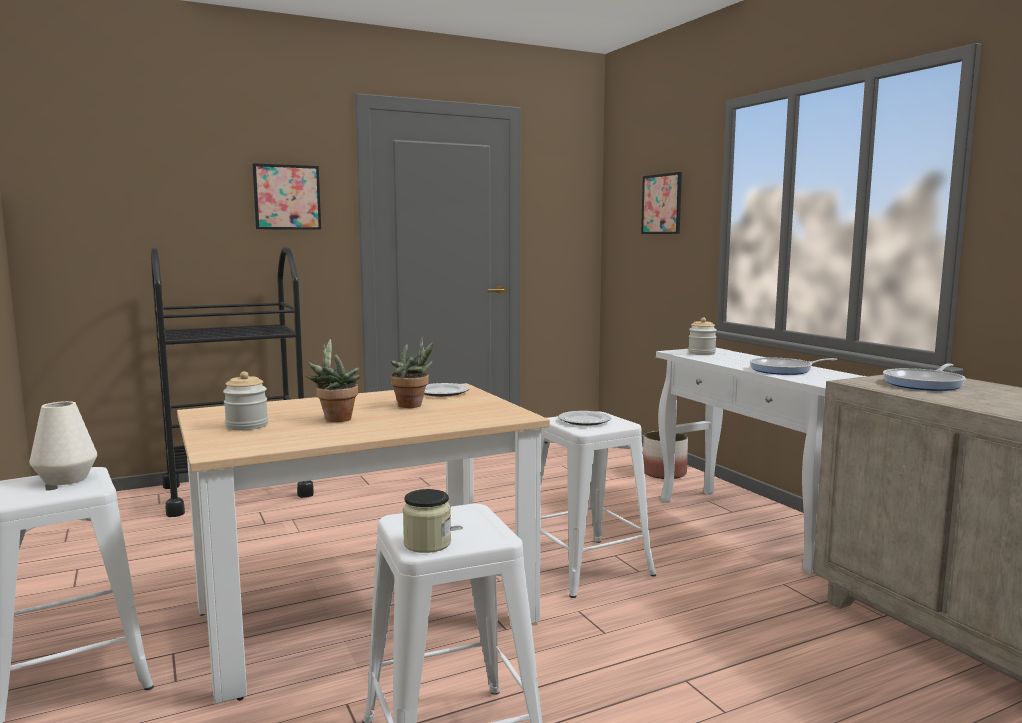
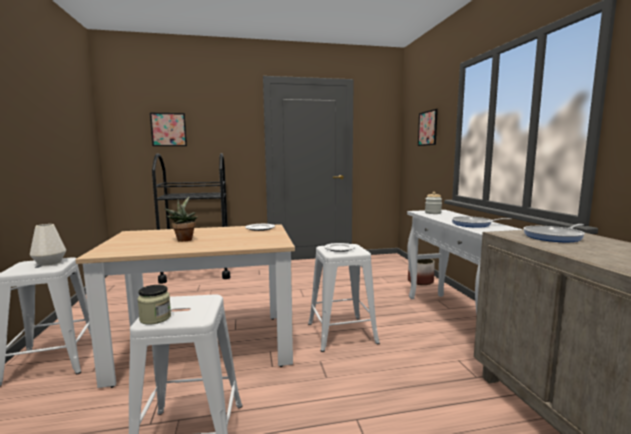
camera: 15 degrees right, 0 degrees up
(247, 426) = (136, 241): jar -> none
(287, 197) = (228, 129): picture -> picture (168, 129)
(413, 406) = (233, 235): potted plant -> none

